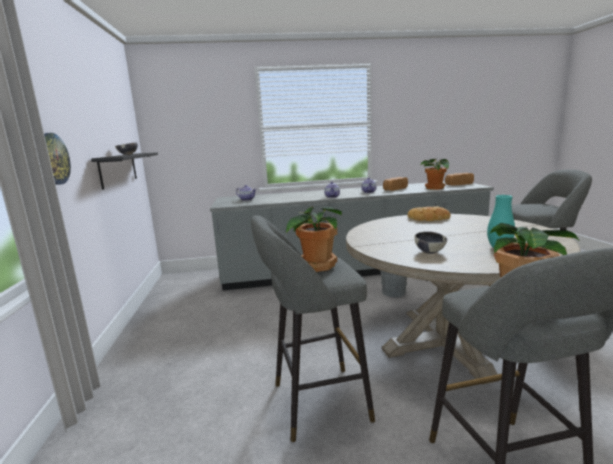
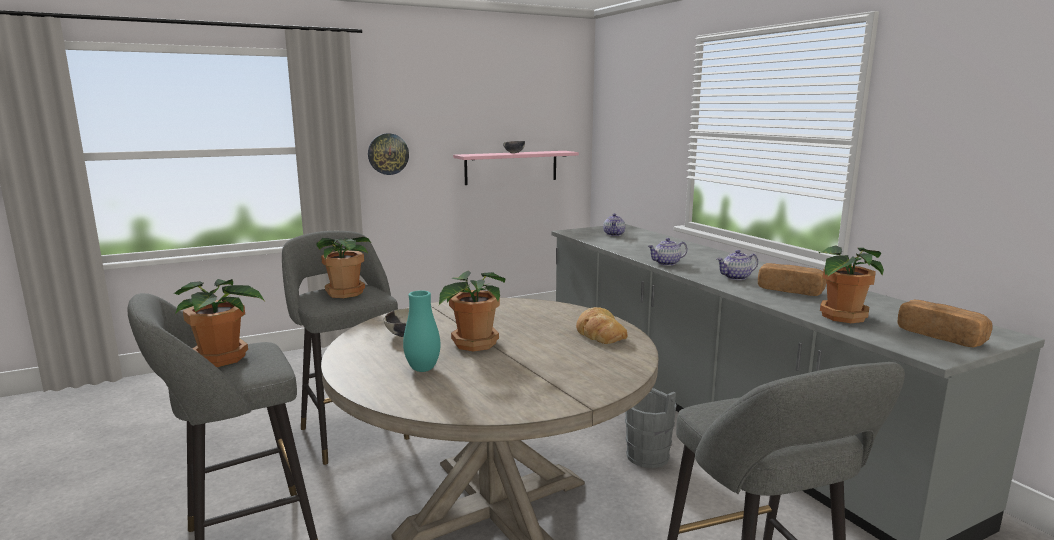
camera: 70 degrees right, 0 degrees up
(118, 169) = (511, 167): black shelf -> pink shelf
(448, 238) = (473, 343): none -> potted plant

